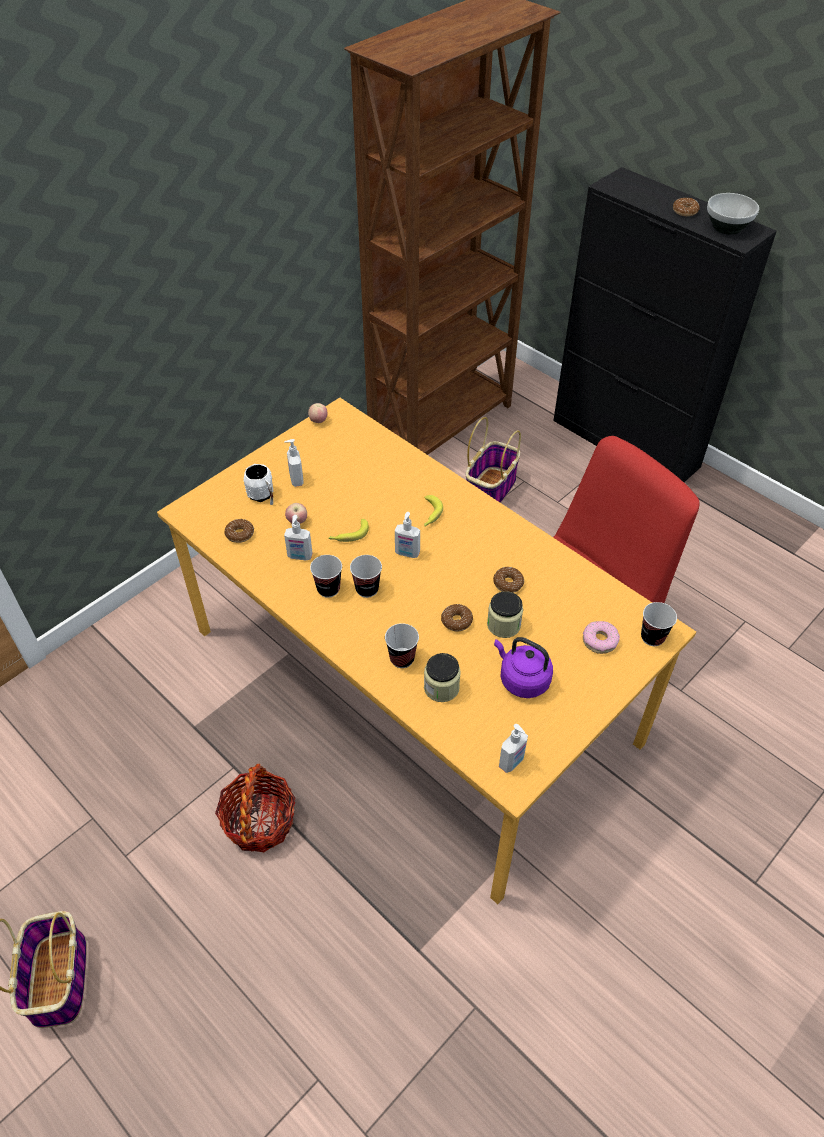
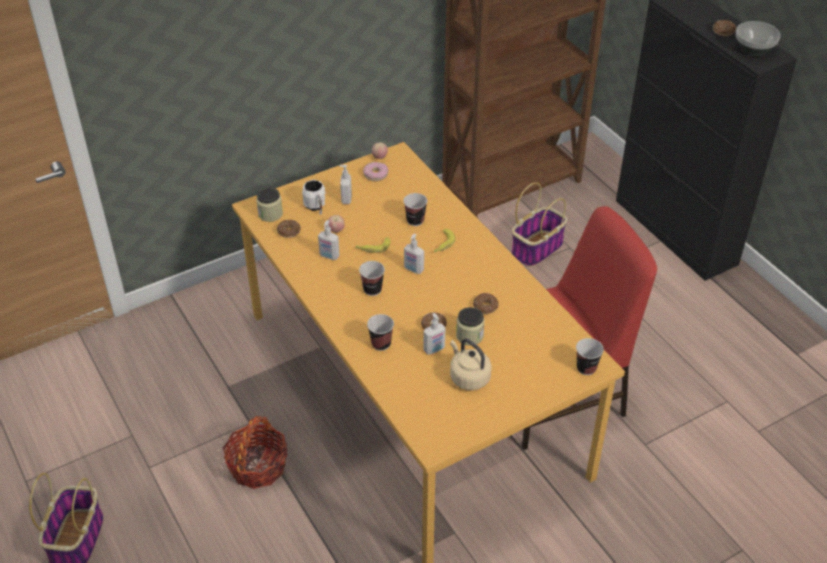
camera: 15 degrees right, 5 degrees down
(328, 589) = (342, 284): cup -> cup (415, 220)
(441, 687) = (403, 370): jar -> jar (270, 214)
(512, 762) = (437, 431): soap dispenser -> soap dispenser (434, 349)
(522, 679) = (468, 377): purple kettle -> beige kettle
(599, 640) = (542, 362): donut -> donut (375, 174)

